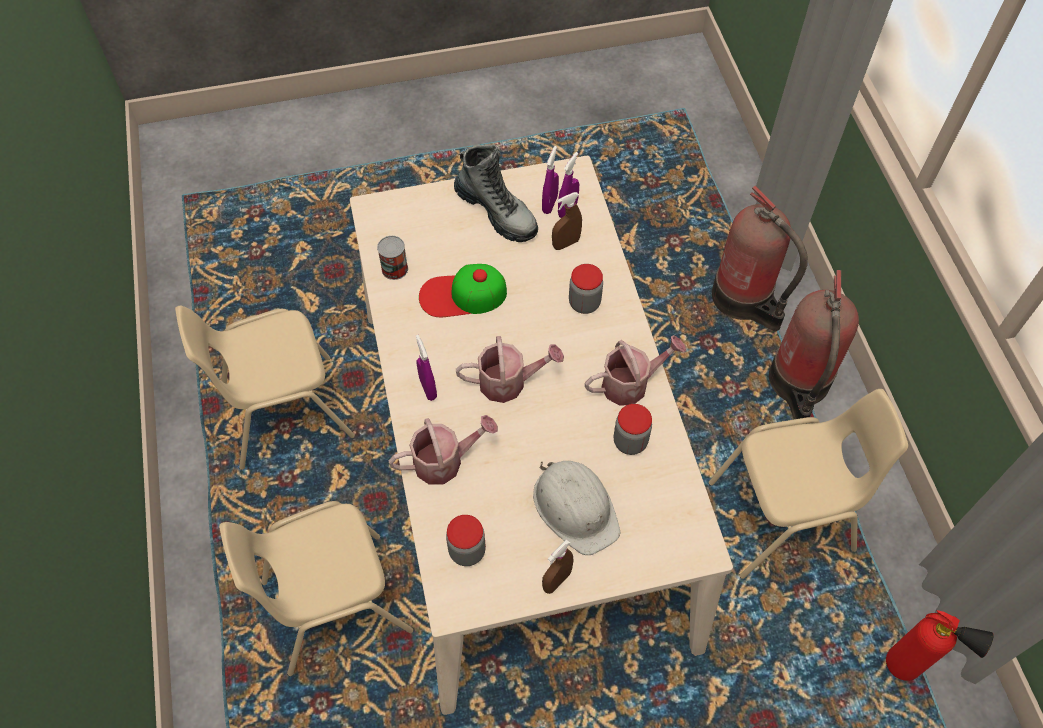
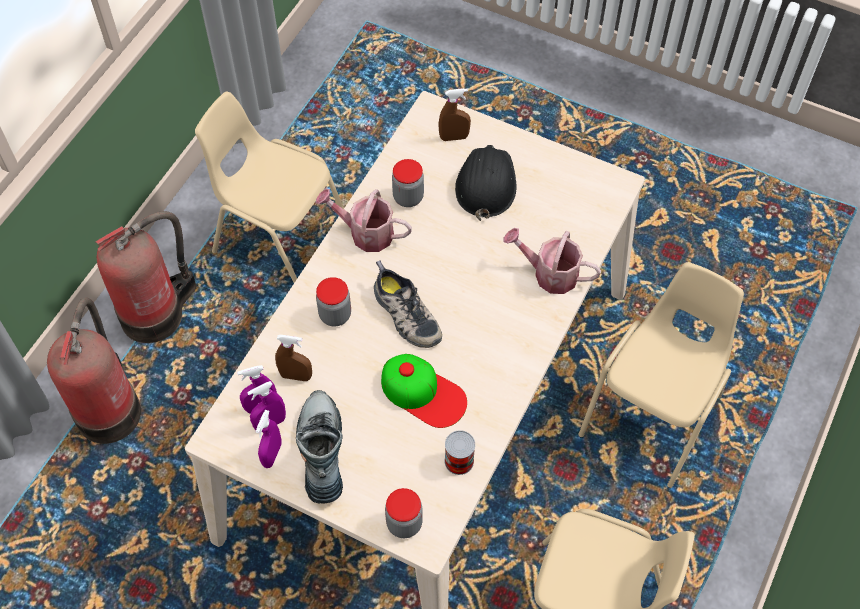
camera: 140 degrees left, 0 degrees up
(334, 604) = (653, 415): beige chair -> beige chair turned 75 degrees counterclockwise
(428, 388) = (518, 335): purple spray bottle -> purple spray bottle (272, 455)
(467, 551) = (582, 208): jar -> jar (404, 523)
(509, 382) = (452, 296): watering can -> none
(532, 340) = (404, 314): none -> shoe
(556, 581) = (539, 154): brown spray bottle -> brown spray bottle (454, 137)
(575, 507) = (485, 185): white hard hat -> black hard hat
(910, 668) = (307, 116): fire extinguisher -> none

